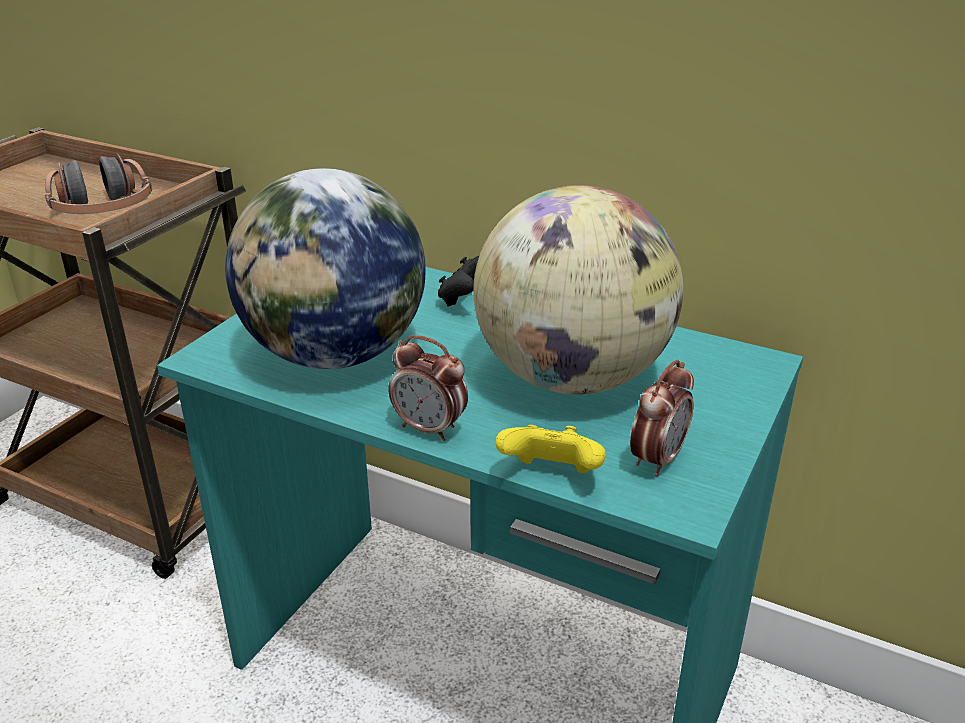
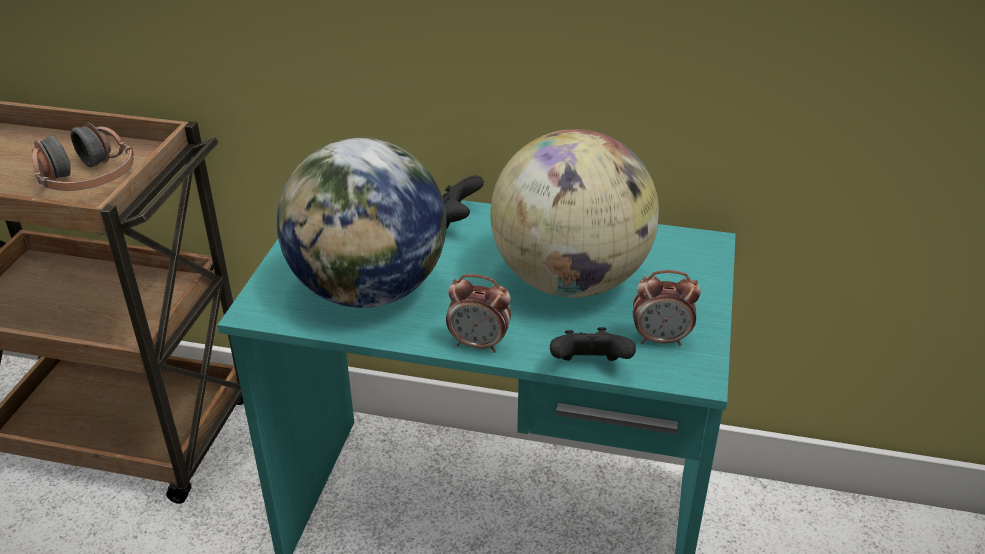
camera: 15 degrees left, 5 degrees up
(551, 475) = (589, 366): yellow game controller -> black game controller
(657, 459) = (661, 339): alarm clock -> alarm clock turned 75 degrees clockwise

